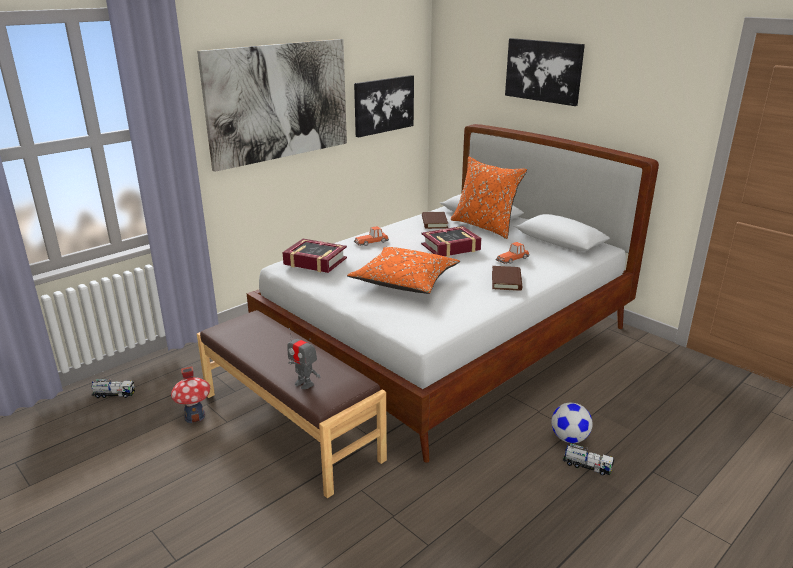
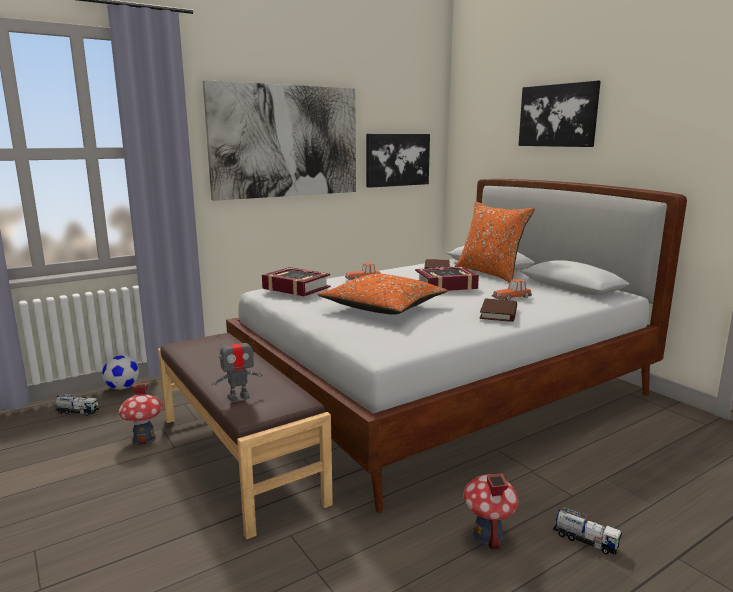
camera: 10 degrees right, 10 degrees down
(304, 383) = (239, 397): toy robot -> toy robot turned 75 degrees counterclockwise
(514, 471) = (487, 535): none -> toy house
(569, 438) = (566, 504): football -> football (123, 388)

